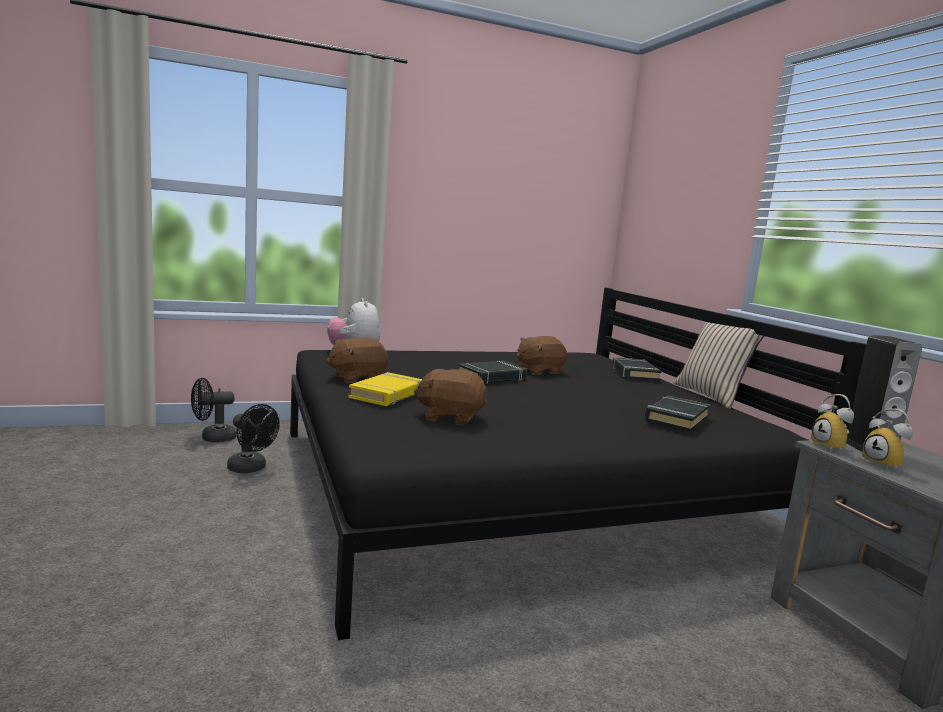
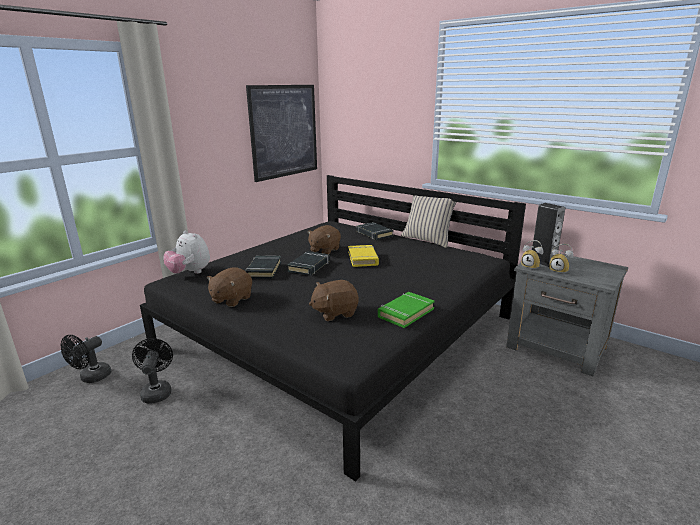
camera: 30 degrees left, 10 degrees up
(251, 469) = (157, 391): black fan -> black fan turned 105 degrees counterclockwise
(387, 395) = (274, 308): yellow book -> yellow book (363, 259)
(543, 443) = (405, 313): none -> green book
(555, 218) = (284, 131): none -> picture
(676, 419) = (438, 266): black book -> black book (263, 270)

